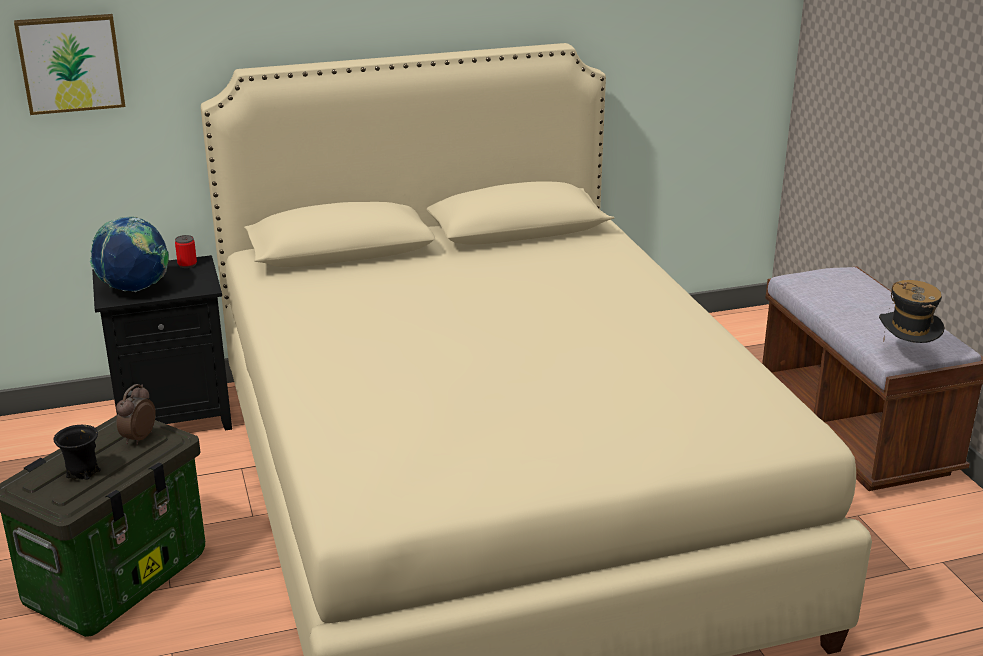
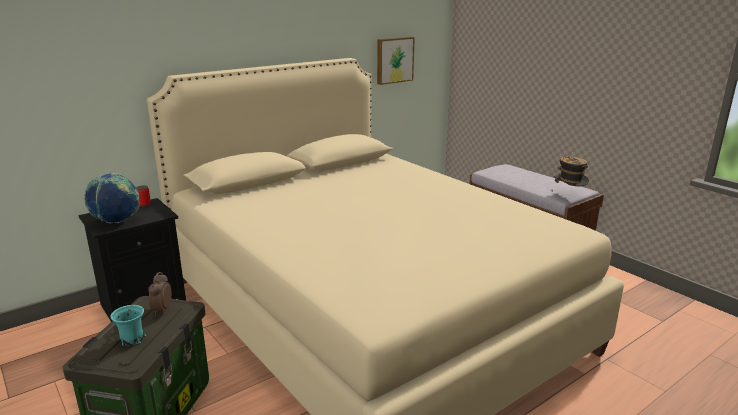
camera: 20 degrees left, 5 degrees down
(71, 63) = (56, 74): picture -> picture (394, 60)
(82, 471) = (132, 339): black mug -> turquoise mug

